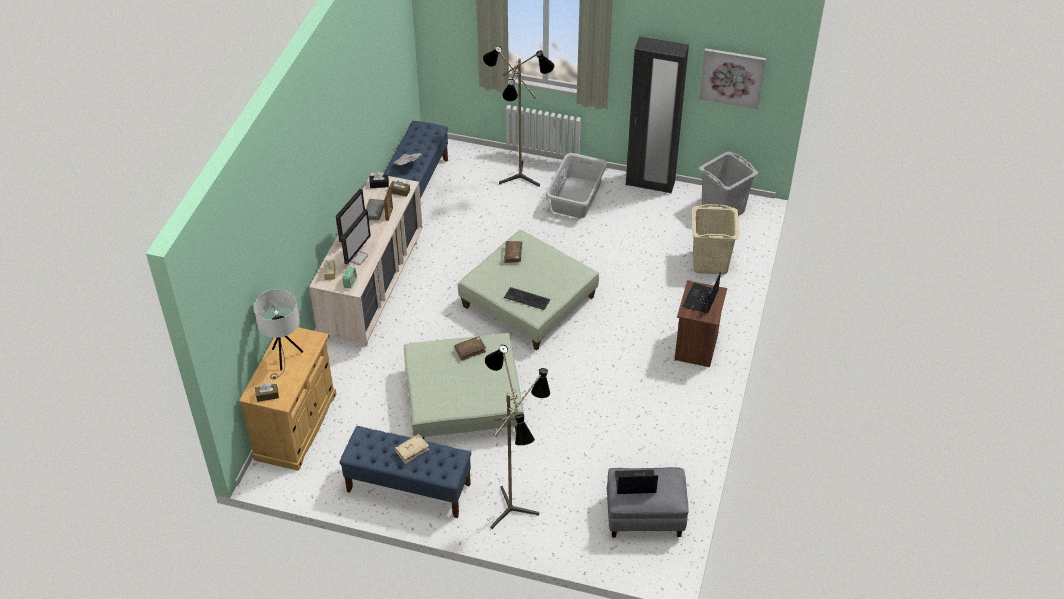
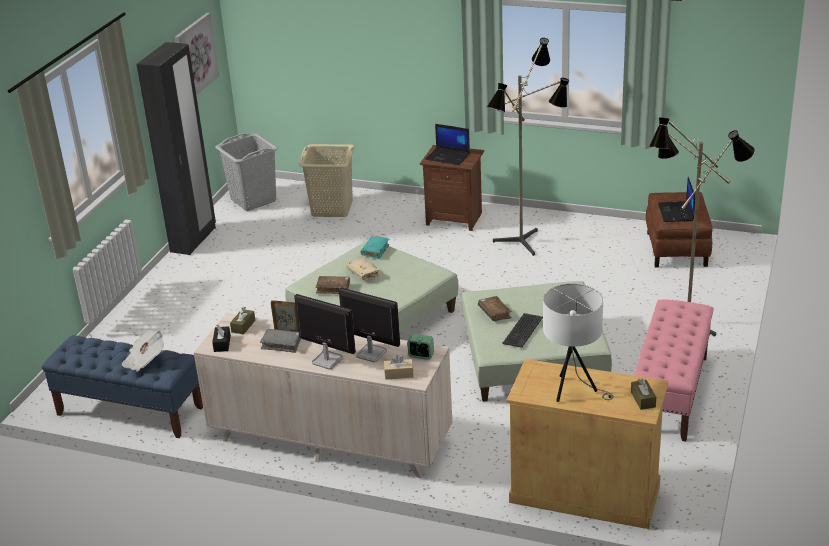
camera: 85 degrees left, 15 degrees down
(408, 488) = (670, 394): blue bench -> pink bench
(412, 451) = (669, 333): beige book -> beige book (363, 273)
(518, 180) = (151, 328): floor lamp -> floor lamp (526, 244)
(527, 298) = (409, 279): keyboard -> keyboard (522, 330)
(571, 275) = (375, 251): none -> turquoise book
(576, 197) = (200, 286): grey laundry basket -> none
(644, 516) = (677, 249): grey ottoman -> brown ottoman

